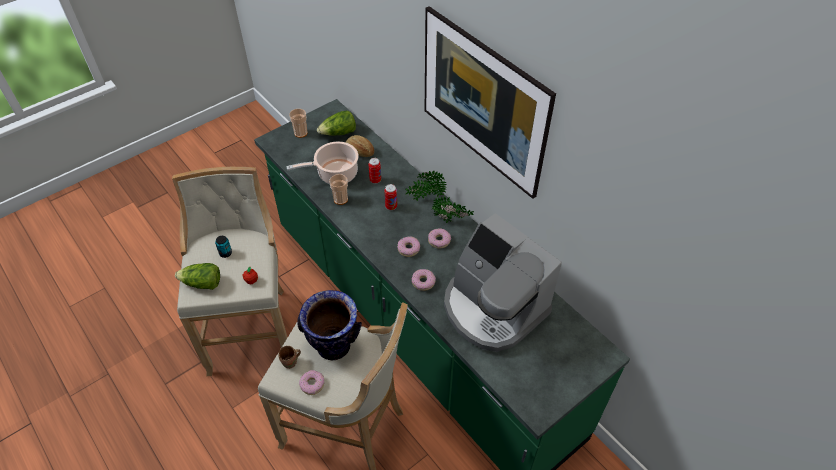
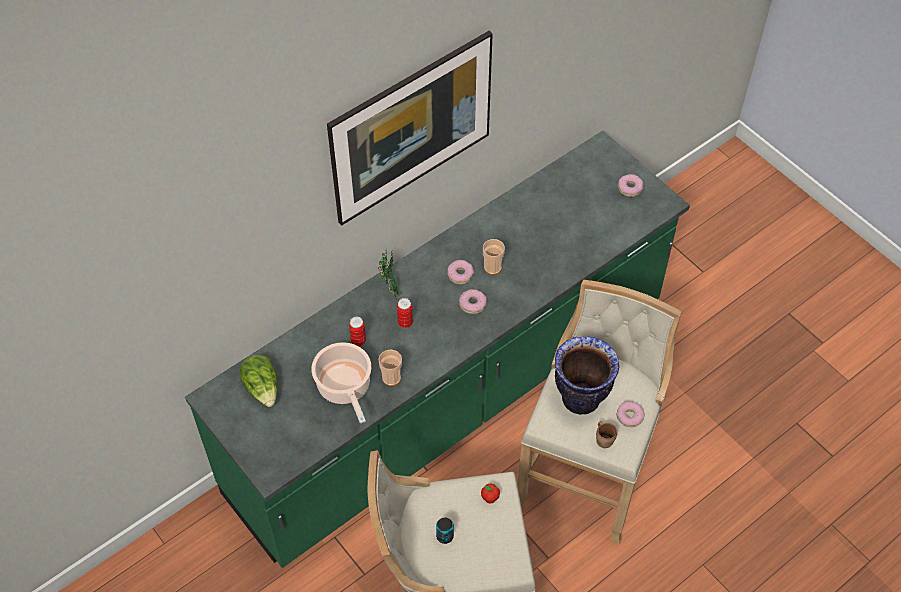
camera: 90 degrees left, 5 degrees up
(202, 283) = (495, 556): lettuce -> none
(300, 133) = (258, 436): cup -> cup (492, 267)
(359, 152) = (303, 361): bread -> none
(423, 282) = (520, 290): donut -> donut (629, 188)
(451, 221) = (430, 262): potted plant -> none
(493, 308) = (552, 230): coffee machine -> none

